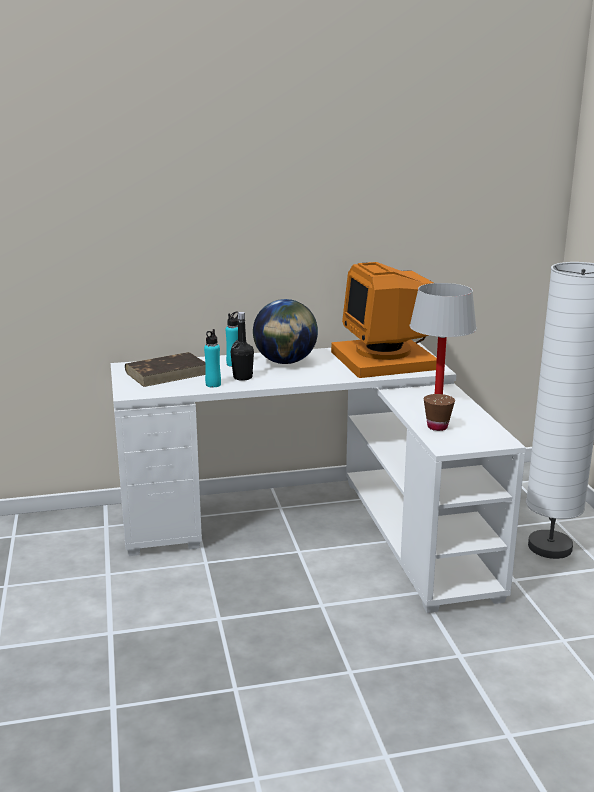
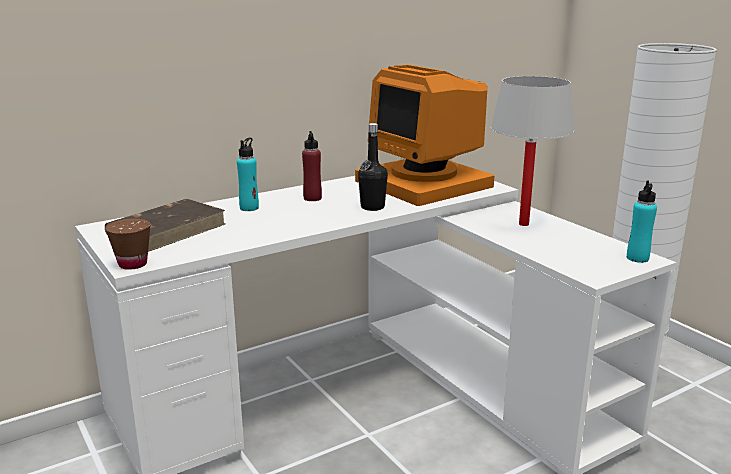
camera: 20 degrees left, 0 degrees up
(213, 384) = (244, 236): turquoise bottle -> turquoise bottle (637, 258)
(242, 377) = (275, 223): black bottle -> black bottle (372, 207)
(285, 362) = (312, 198): globe -> red bottle
(437, 427) = (556, 252): brown cup -> brown cup (133, 264)

